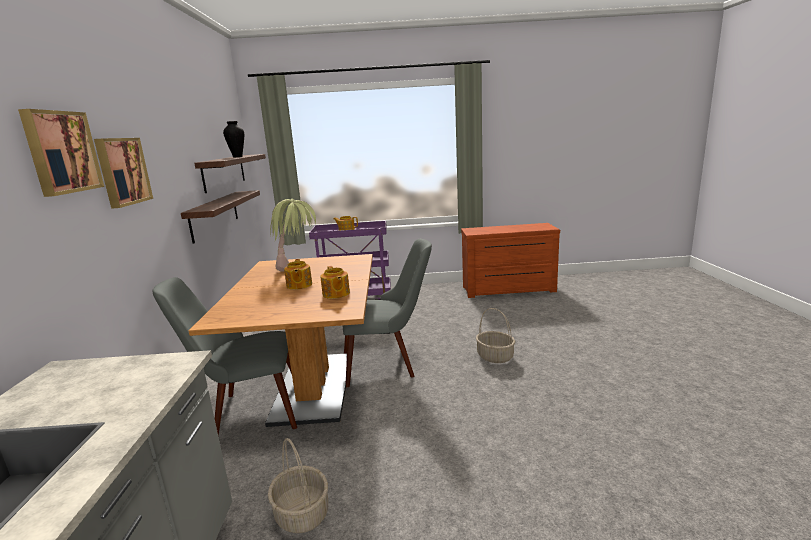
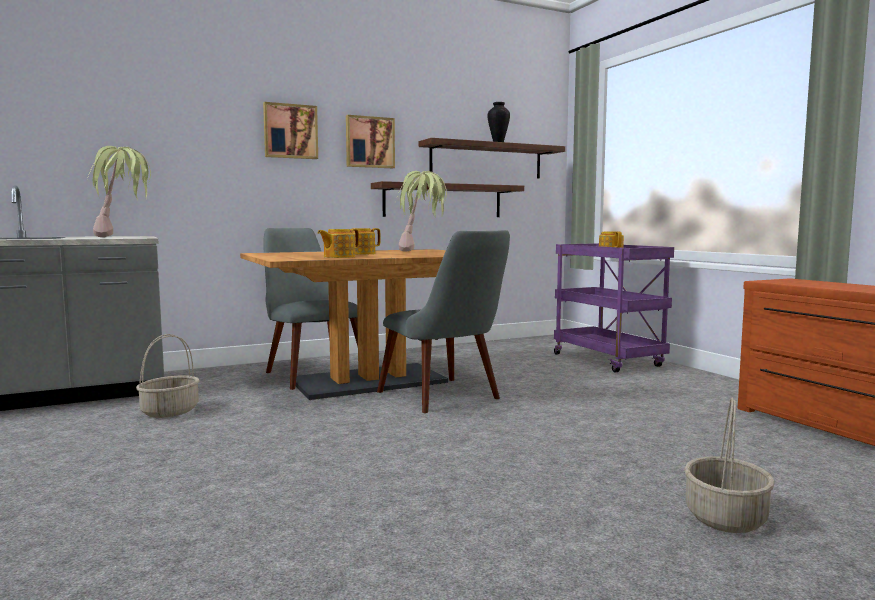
camera: 65 degrees right, 10 degrees down
(61, 152) = (222, 108): picture -> picture (369, 142)
(113, 375) = (124, 237): none -> potted plant
(494, 357) = (529, 446): basket -> basket (724, 517)

